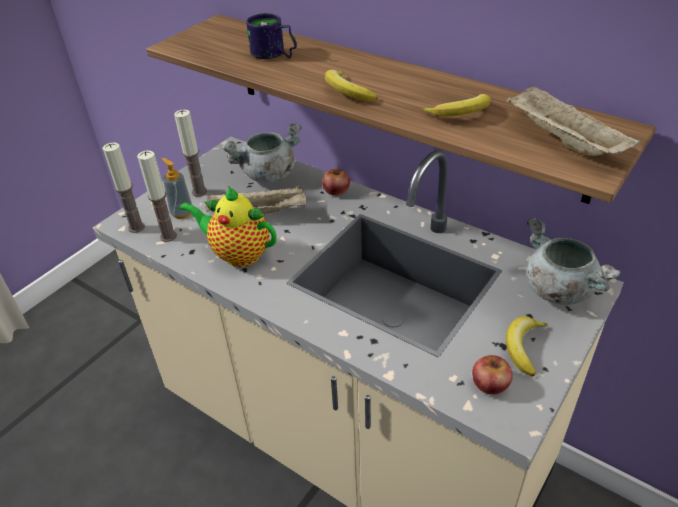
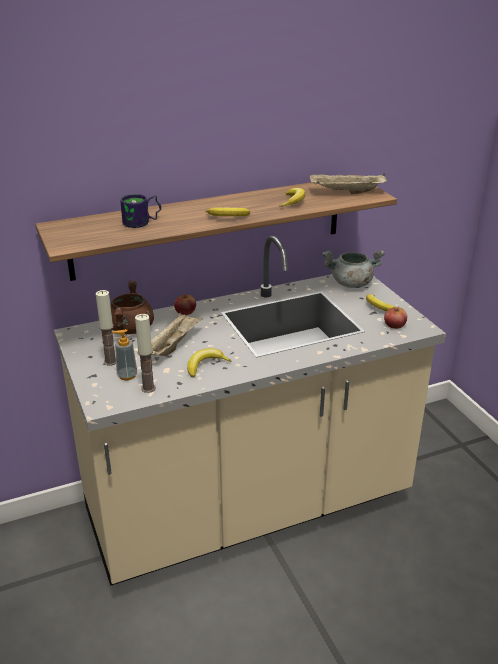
camera: 60 degrees left, 10 degrees down
(136, 227) = (117, 399): candle -> none
(238, 254) = (205, 365): teapot -> banana
(268, 175) = (131, 329): grey cooking pot -> brown cooking pot

